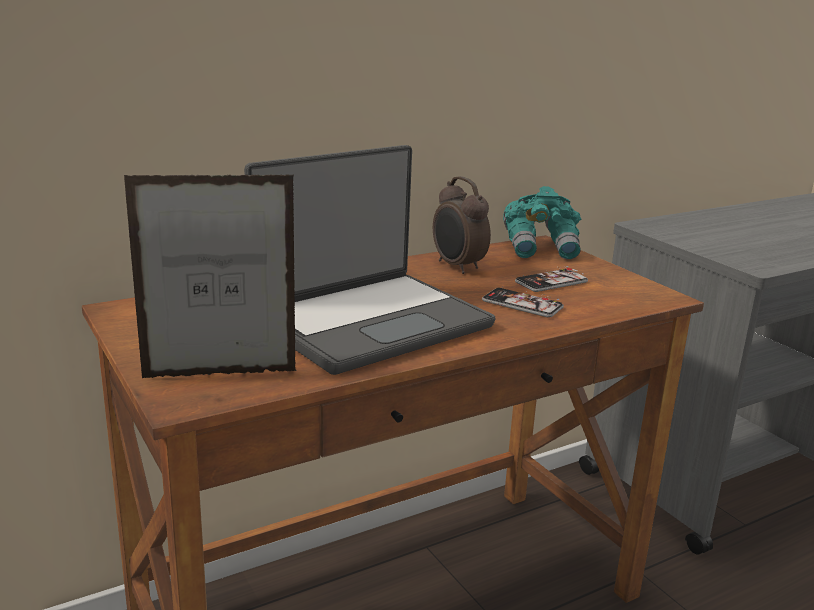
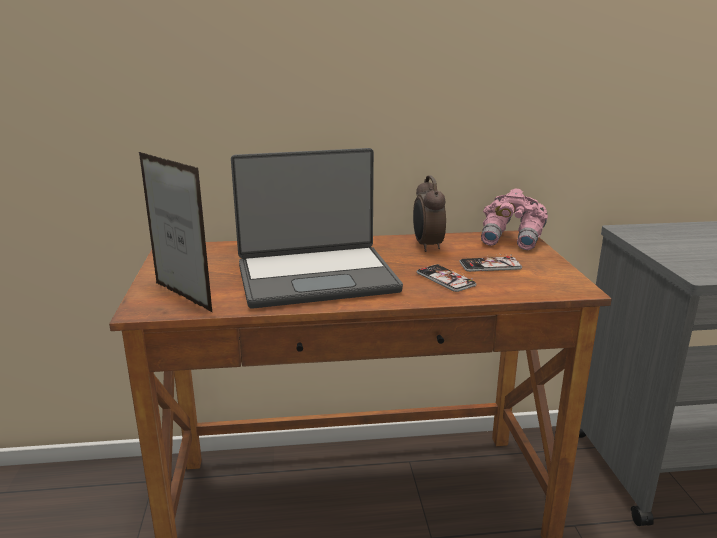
camera: 25 degrees right, 0 degrees up
(220, 374) = (182, 297): picture frame -> picture frame turned 150 degrees counterclockwise
(541, 248) = (512, 239): turquoise binoculars -> pink binoculars

